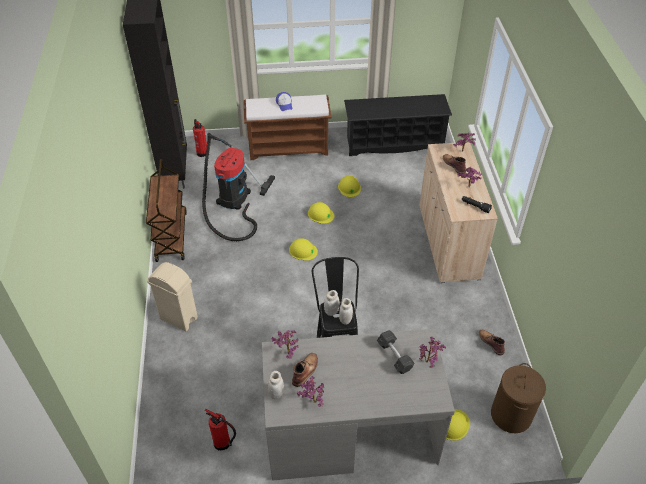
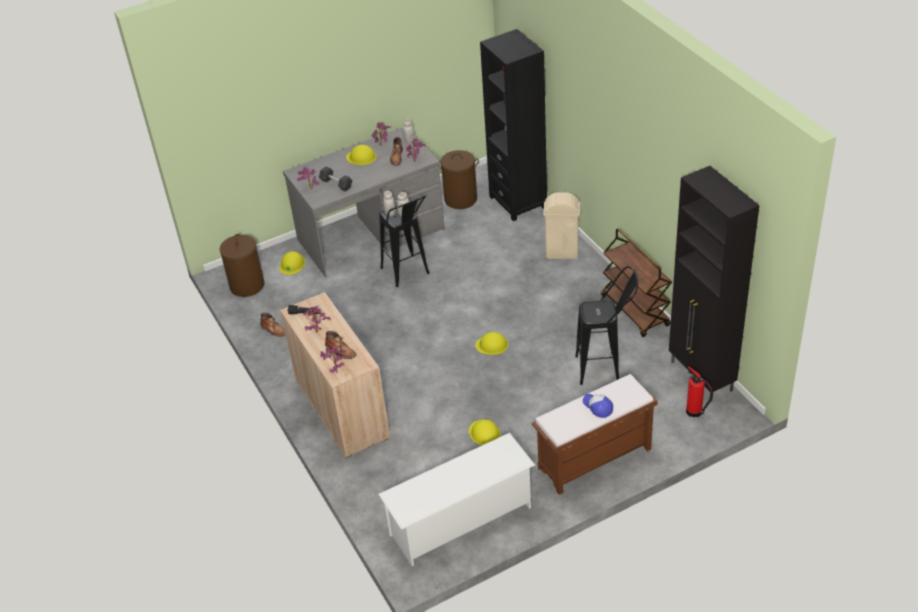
camera: 160 degrees right, 5 degrees down
(167, 408) = (518, 202): none -> black bookcase
(223, 443) = (461, 199): fire extinguisher -> brown laundry basket
(233, 200) = (605, 368): vacuum cleaner -> black stool
(320, 214) = (498, 388): yellow hard hat -> yellow hard hat (361, 157)
(394, 143) = (461, 521): black shoe rack -> white shoe rack

